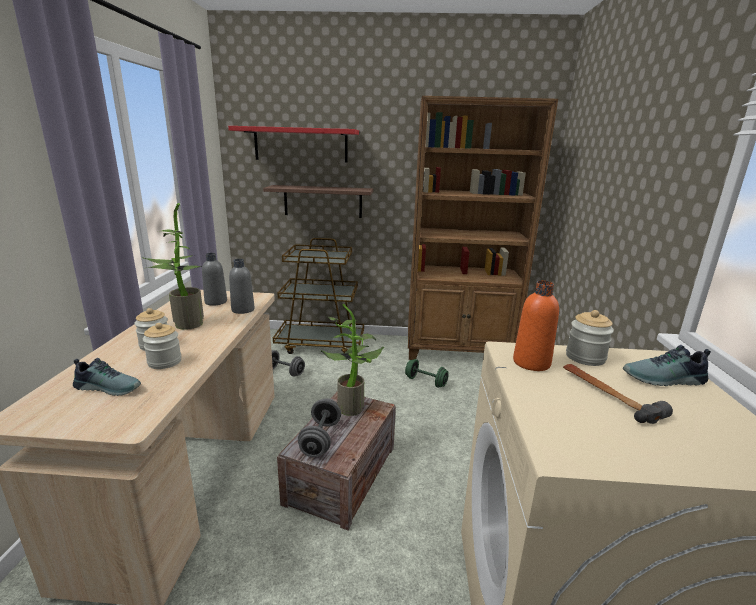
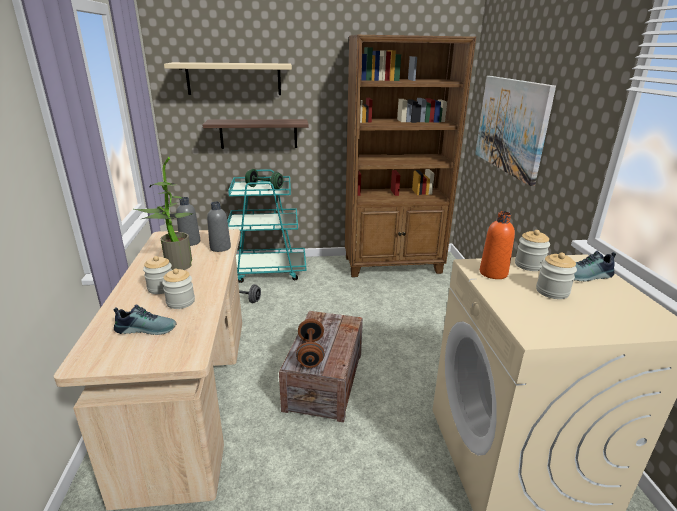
camera: 10 degrees left, 5 degrees up
(301, 145) = (234, 79): red shelf -> beige shelf
(320, 439) = (310, 352): grey dumbbell -> brown dumbbell
(321, 344) = (266, 270): brown cart -> turquoise cart
(353, 406) = (328, 323): potted plant -> none
(425, 382) = (372, 295): green dumbbell -> green dumbbell (264, 188)
(595, 197) = (511, 126): none -> picture
(608, 395) = (552, 291): hammer -> jar

